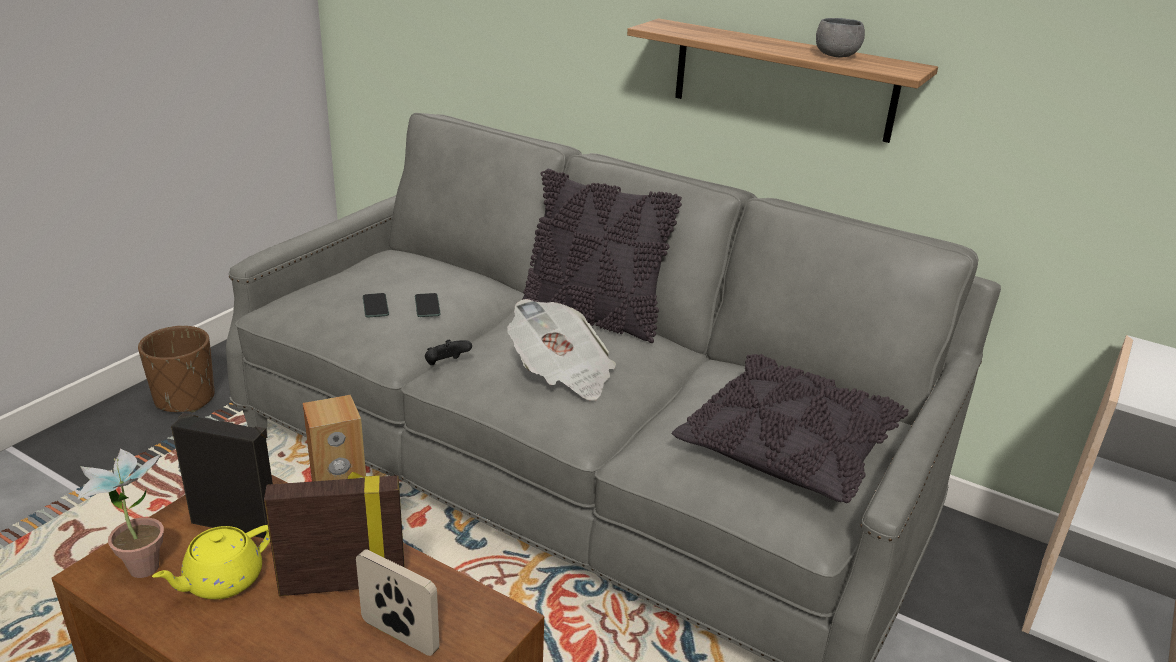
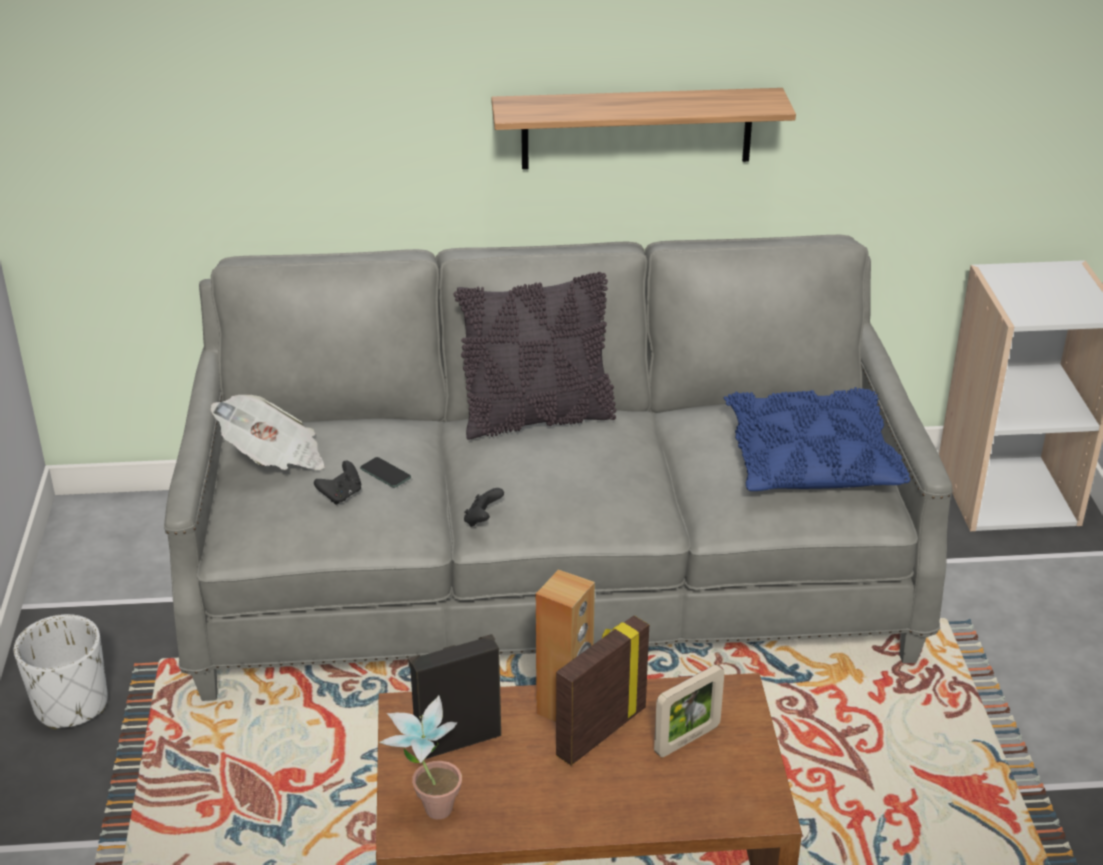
camera: 35 degrees left, 5 degrees up
(185, 399) = (71, 705): brown planter -> white planter
(222, 581) = (512, 782): yellow teapot -> none
(375, 306) = (341, 495): phone -> black game controller
(400, 635) = (687, 739): picture frame -> picture frame turned 150 degrees clockwise
(562, 374) = (585, 481): newspaper -> newspaper (273, 458)
(789, 446) = (811, 460): black pillow -> blue pillow
(836, 56) = (703, 102): grey bowl -> none

